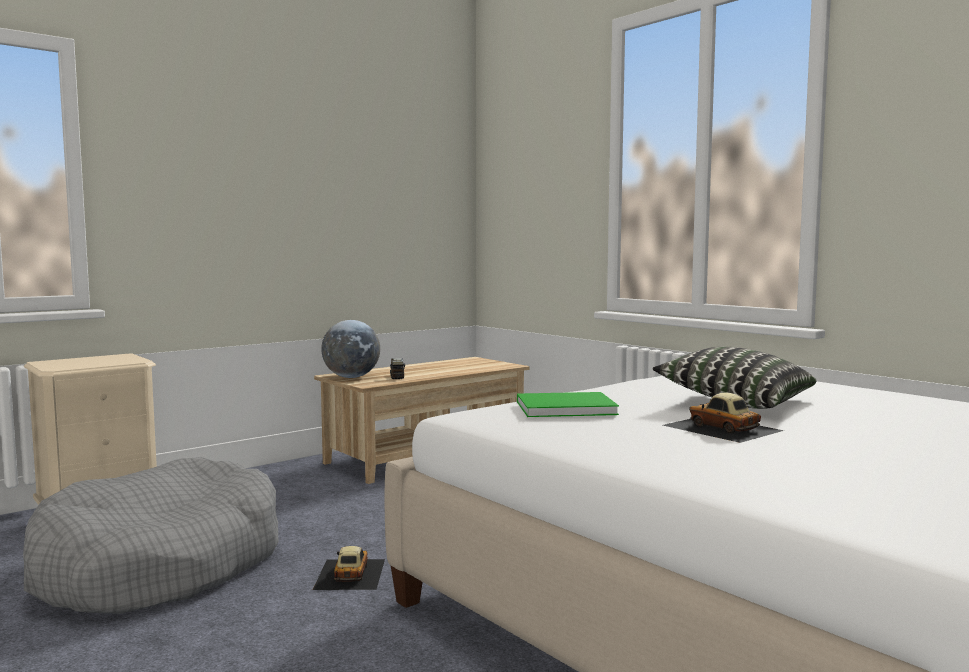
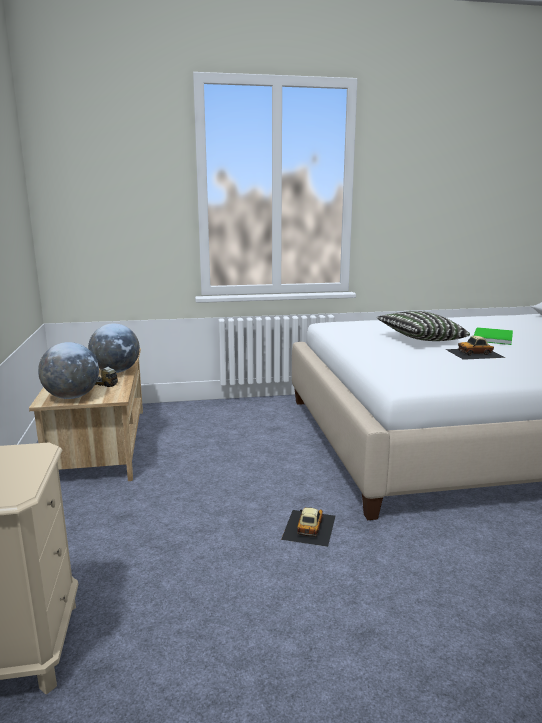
camera: 60 degrees left, 10 degrees up
(160, 565) = (207, 616): grey dog bed -> none
(349, 574) = (308, 527): toy car -> toy car turned 75 degrees clockwise
(439, 373) = (116, 371): none -> globe
(562, 407) = (408, 365): green book -> green book (491, 338)

